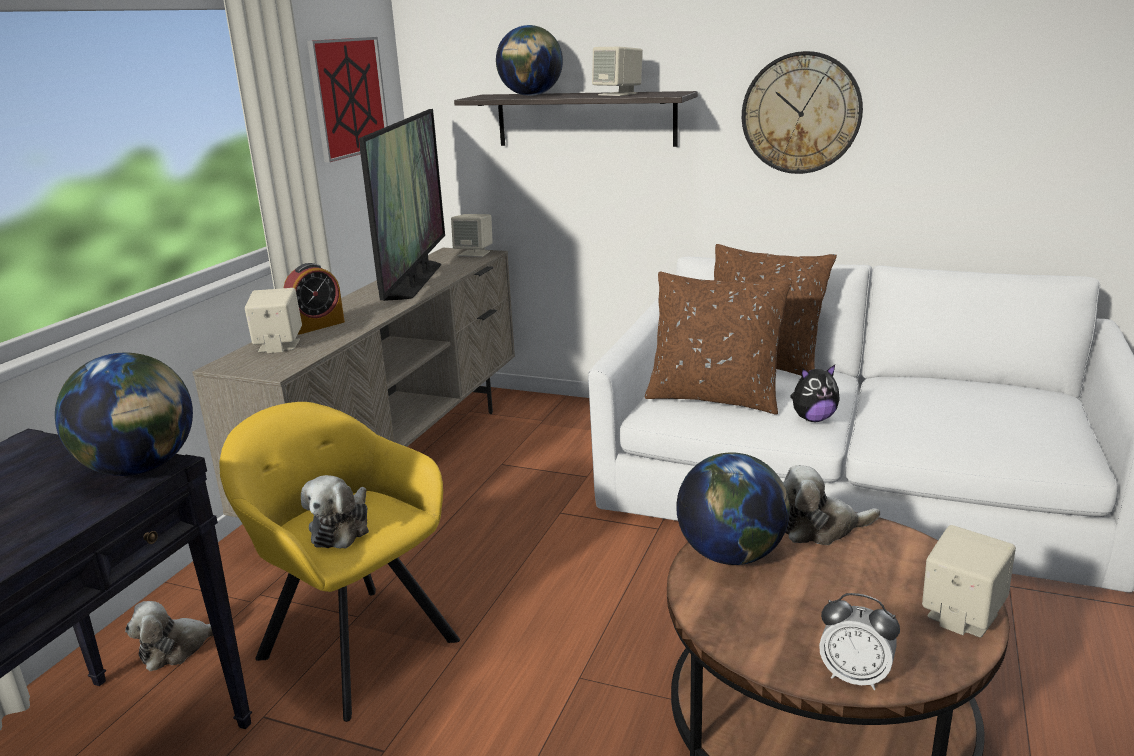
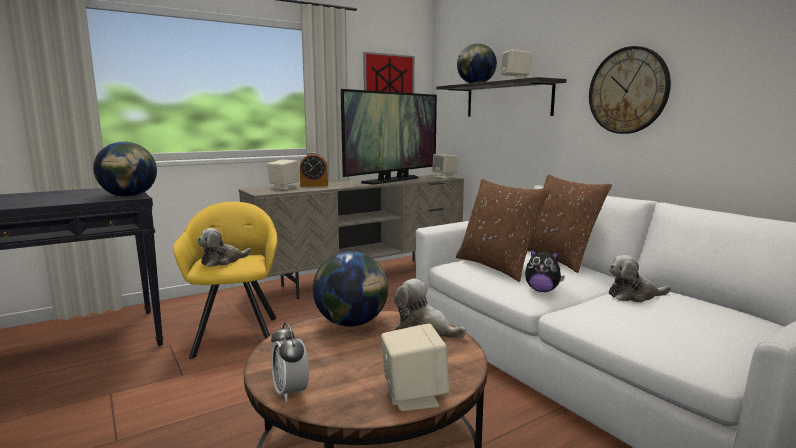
camera: 35 degrees right, 10 degrees down
(177, 648) = (184, 312): plush toy -> plush toy (634, 296)

